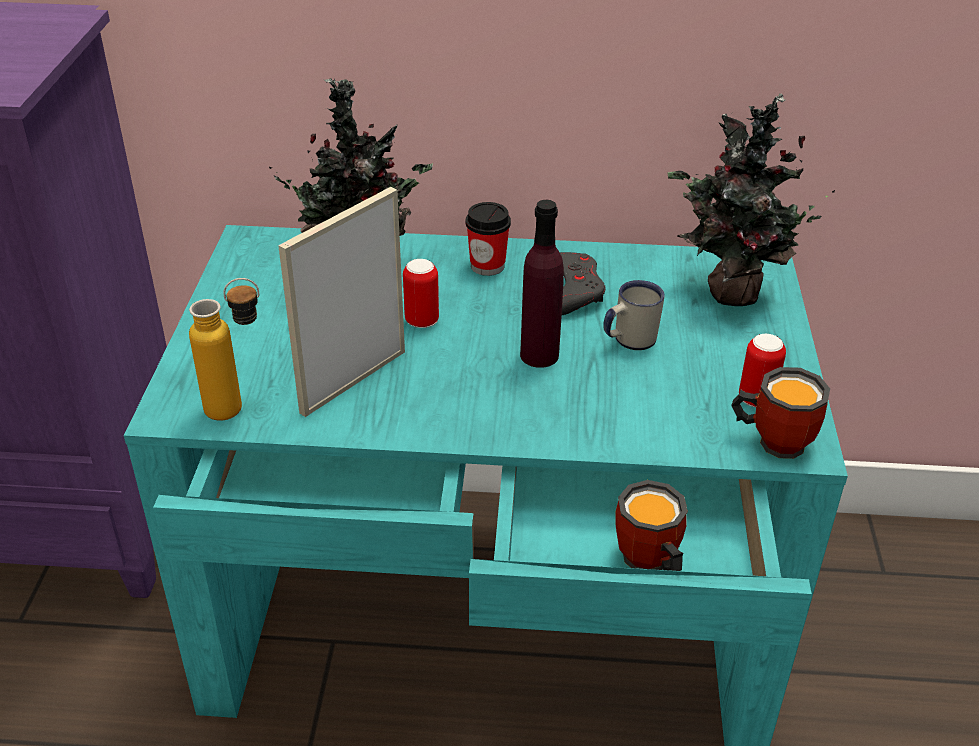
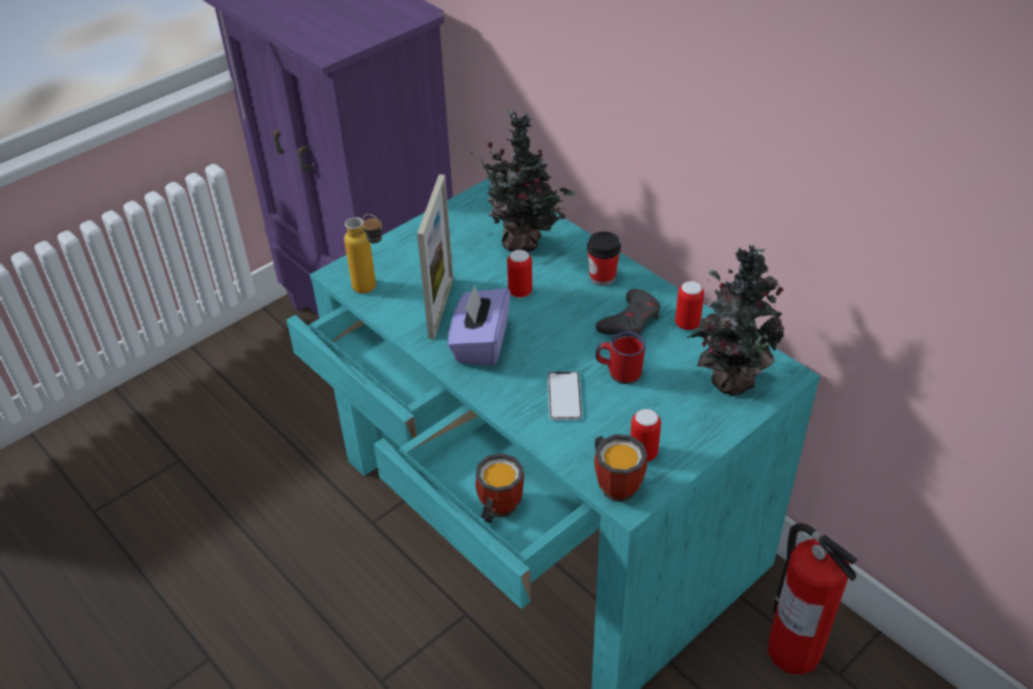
camera: 45 degrees right, 5 degrees up
(353, 381) = (441, 307): picture frame -> picture frame turned 105 degrees clockwise
(451, 393) = (480, 343): none -> purple tissue box
(539, 355) = (555, 350): purple bottle -> none
(611, 393) = (564, 396): none -> phone
(626, 266) = (687, 324): none -> can
(628, 341) = (619, 372): white mug -> red mug
(831, 578) = (793, 649): none -> fire extinguisher

